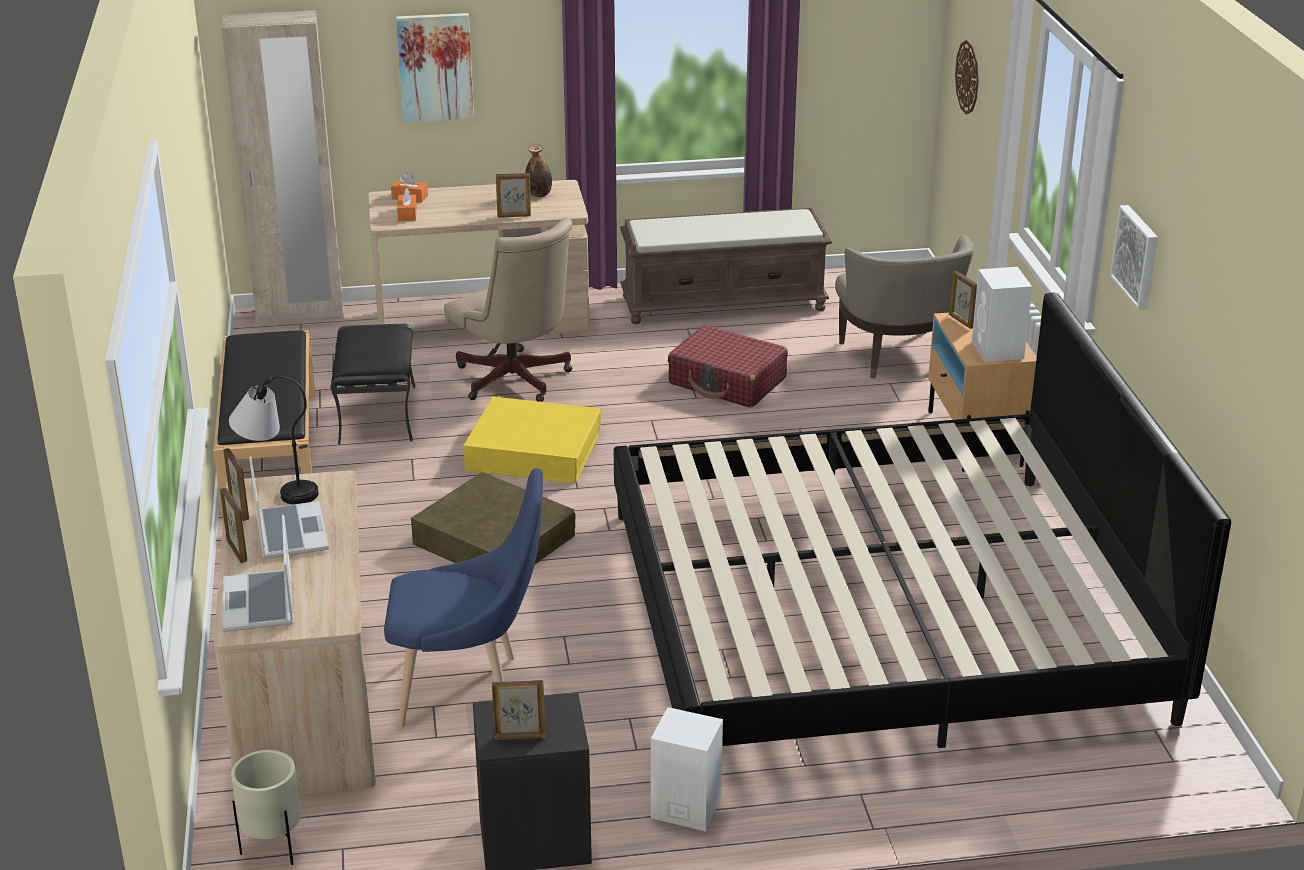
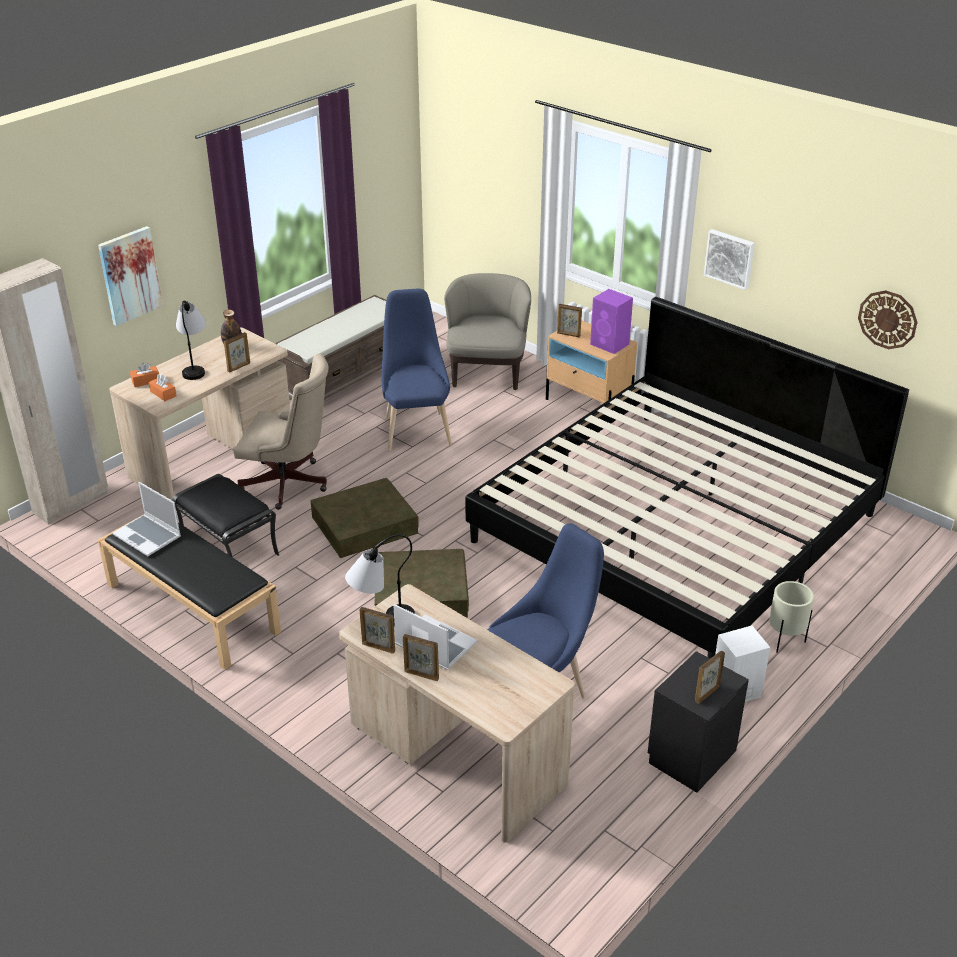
camera: 40 degrees left, 5 degrees up
(260, 604) = (491, 700): laptop -> laptop (148, 536)
(273, 848) = (567, 857): beige planter -> beige planter (784, 641)
(475, 200) = (195, 366): none -> table lamp
(533, 451) = (364, 525): yellow storage box -> brown storage box
(727, 381) = (416, 428): red suitcase -> blue chair
(897, 357) = (487, 373): beige armchair -> beige armchair turned 120 degrees counterclockwise
(968, 77) = (464, 177): wall clock -> wall clock (887, 319)
(998, 350) = (610, 344): white speaker -> purple speaker

